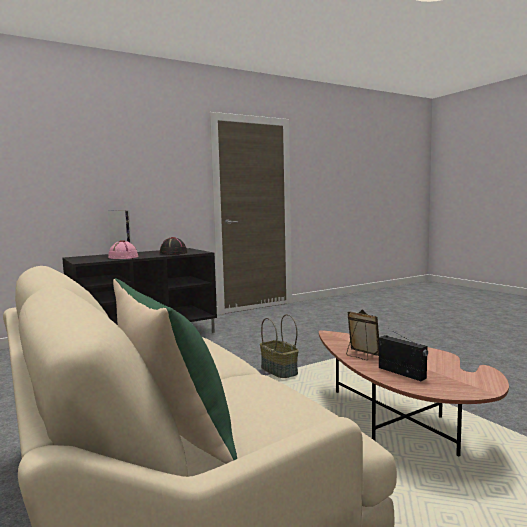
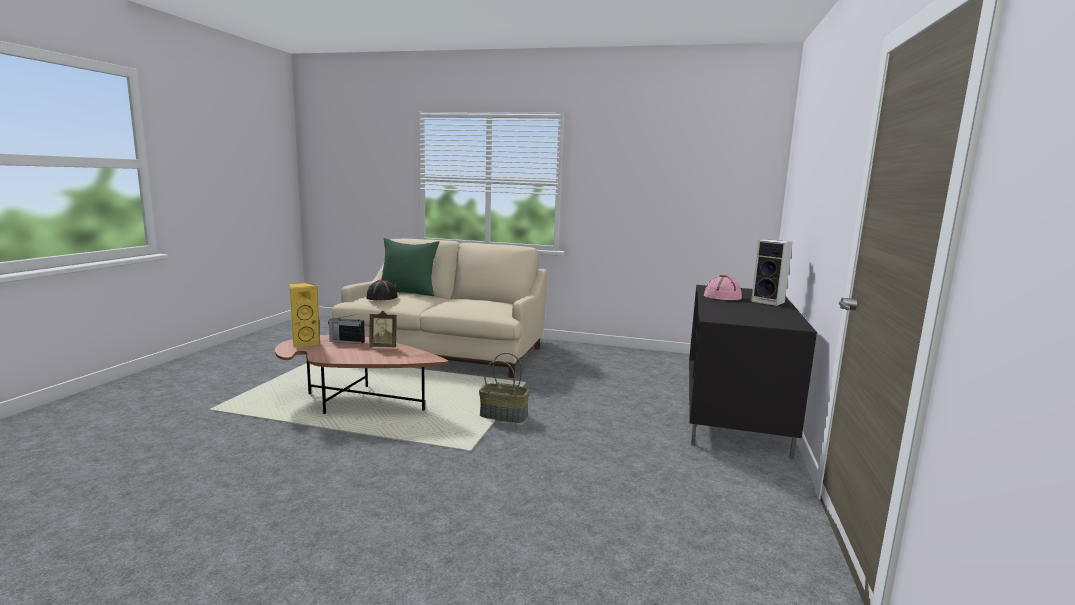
camera: 135 degrees right, 5 degrees up
(173, 253) = (733, 312): black hat -> black hat (382, 297)
(464, 383) = (304, 343): none -> yellow speaker

